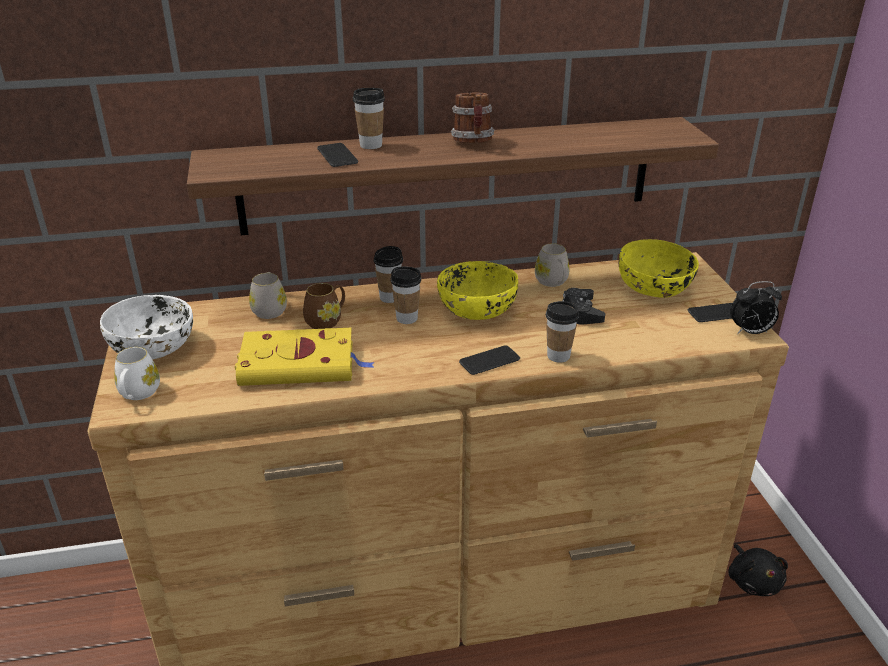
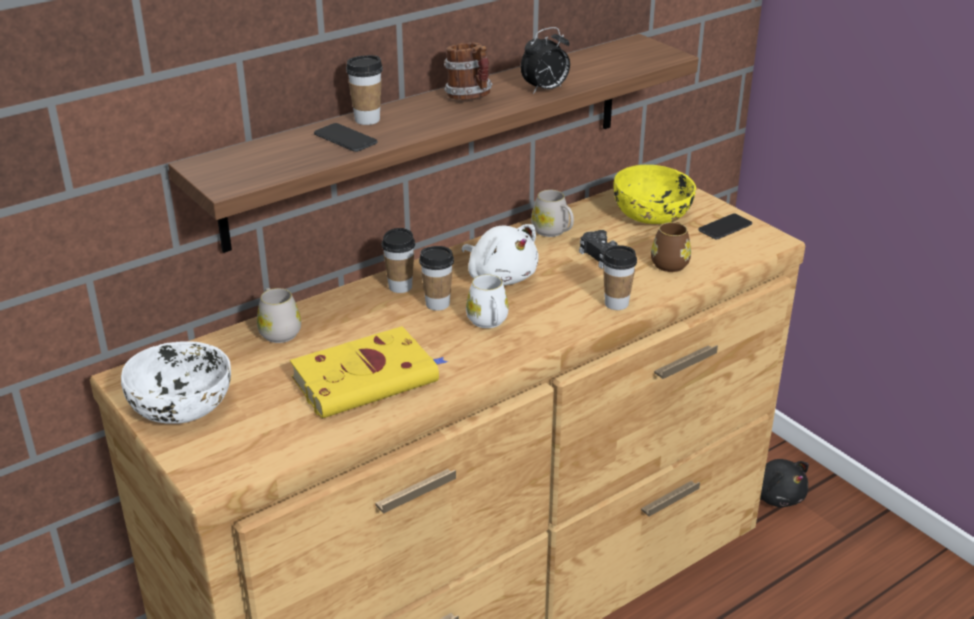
camera: 25 degrees left, 0 degrees up
(138, 394) = (215, 458): white mug -> white mug (489, 322)
(327, 320) = (354, 327): brown mug -> brown mug (670, 262)
(477, 308) = (500, 276): yellow bowl -> white plush toy
(489, 361) = (556, 325): phone -> none
(750, 332) = (766, 238): alarm clock -> alarm clock (545, 90)

